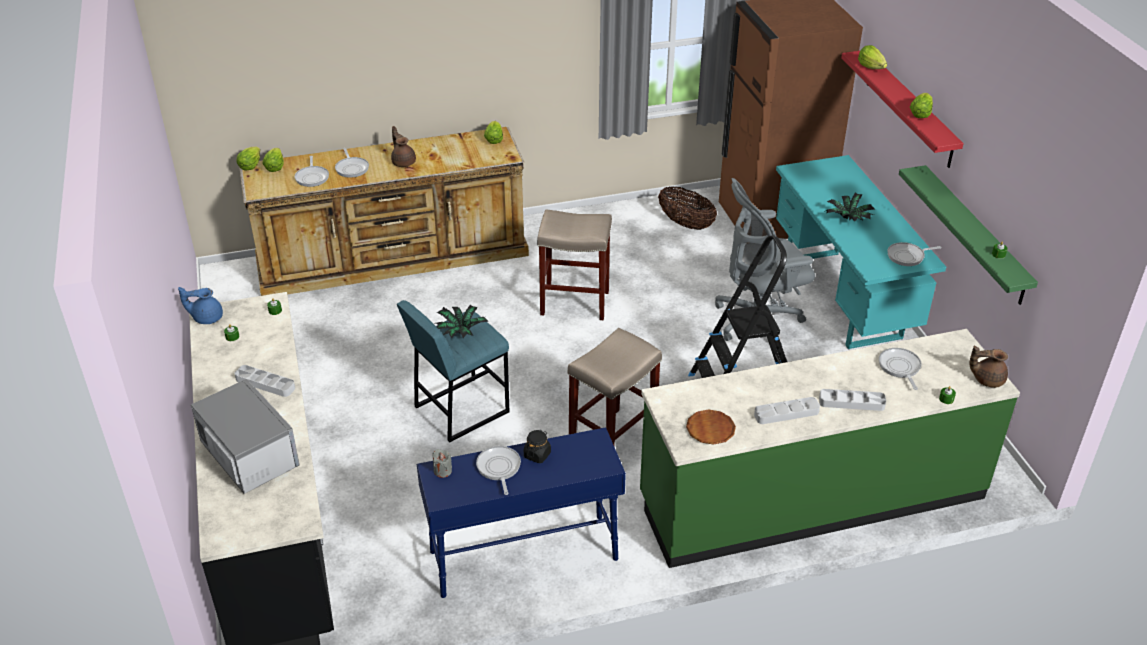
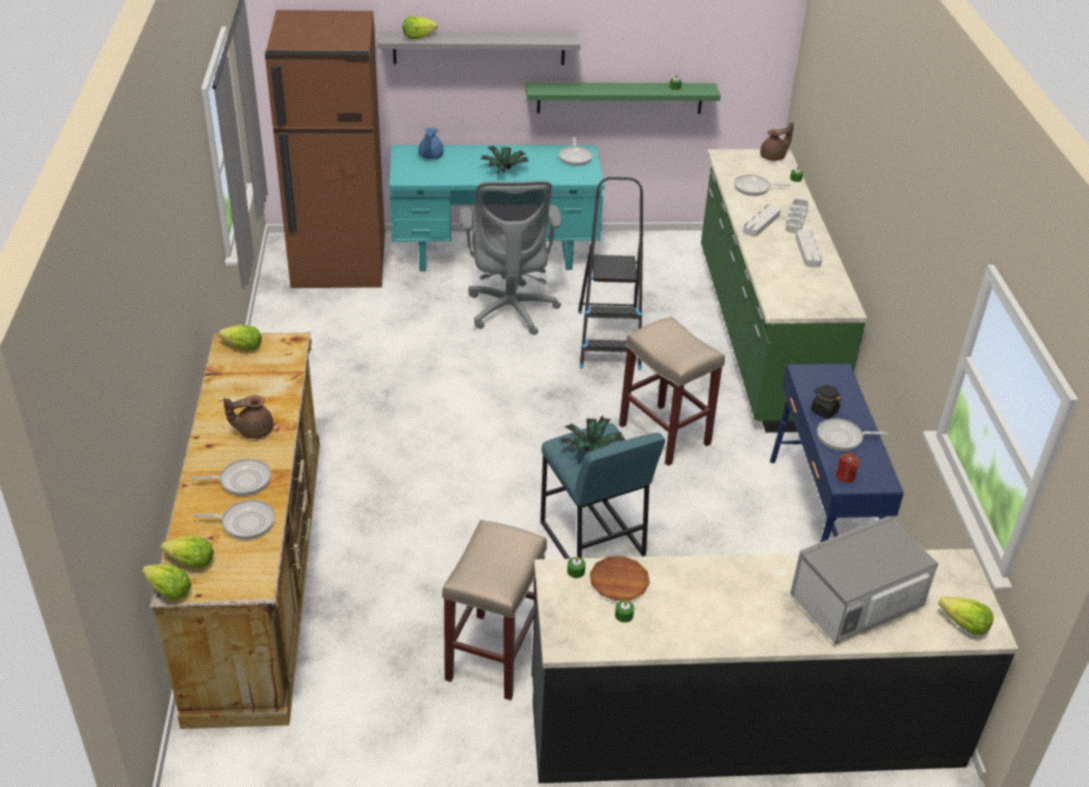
camera: 80 degrees left, 0 degrees up
(206, 317) = (574, 642): blue teapot -> blue teapot (430, 156)
(265, 383) = (725, 585): grey tray -> grey tray (761, 223)
(442, 471) = (845, 476): grey candle -> red candle
(576, 303) = (431, 422): beige stool -> beige stool (494, 654)
(686, 224) = (320, 318): basket -> none
(710, 430) = (827, 292): brown plate -> brown plate (619, 581)
(909, 108) = (479, 48): red shelf -> grey shelf
(920, 114) = (520, 37): lettuce -> lettuce (964, 625)
(987, 379) = (773, 157): brown teapot -> brown teapot turned 135 degrees counterclockwise

